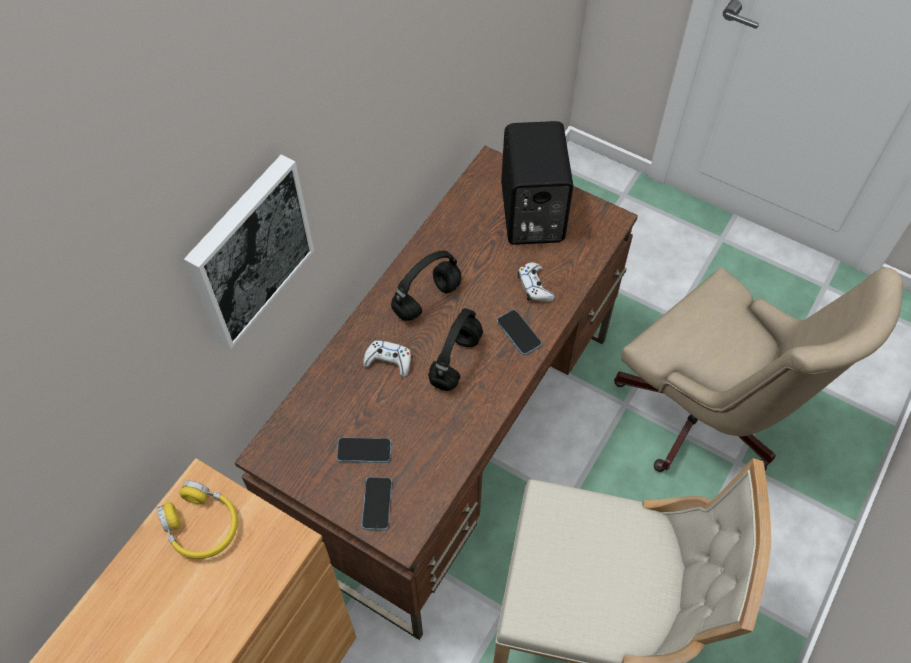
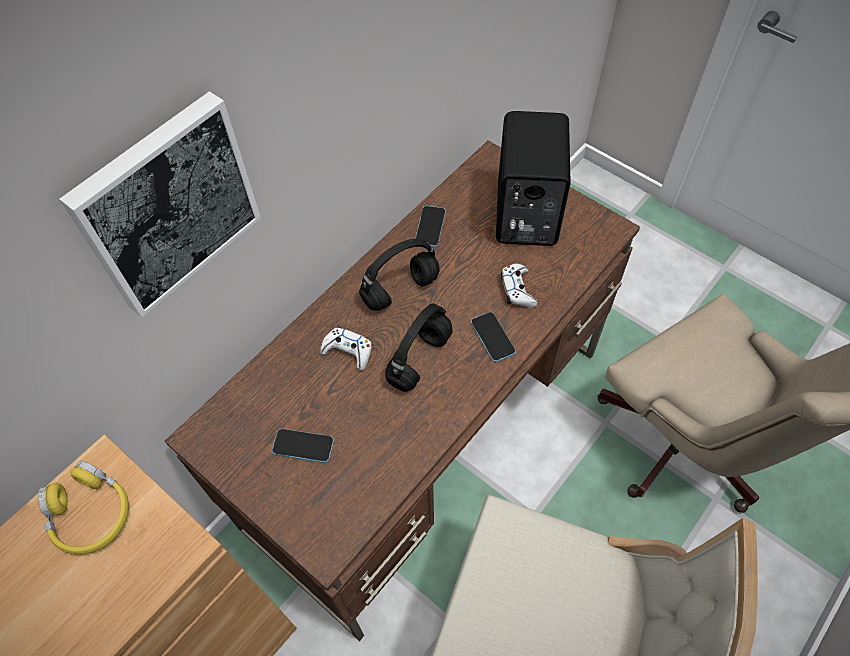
camera: 10 degrees right, 0 degrees up
(377, 504) = (305, 508): phone -> phone (430, 227)

